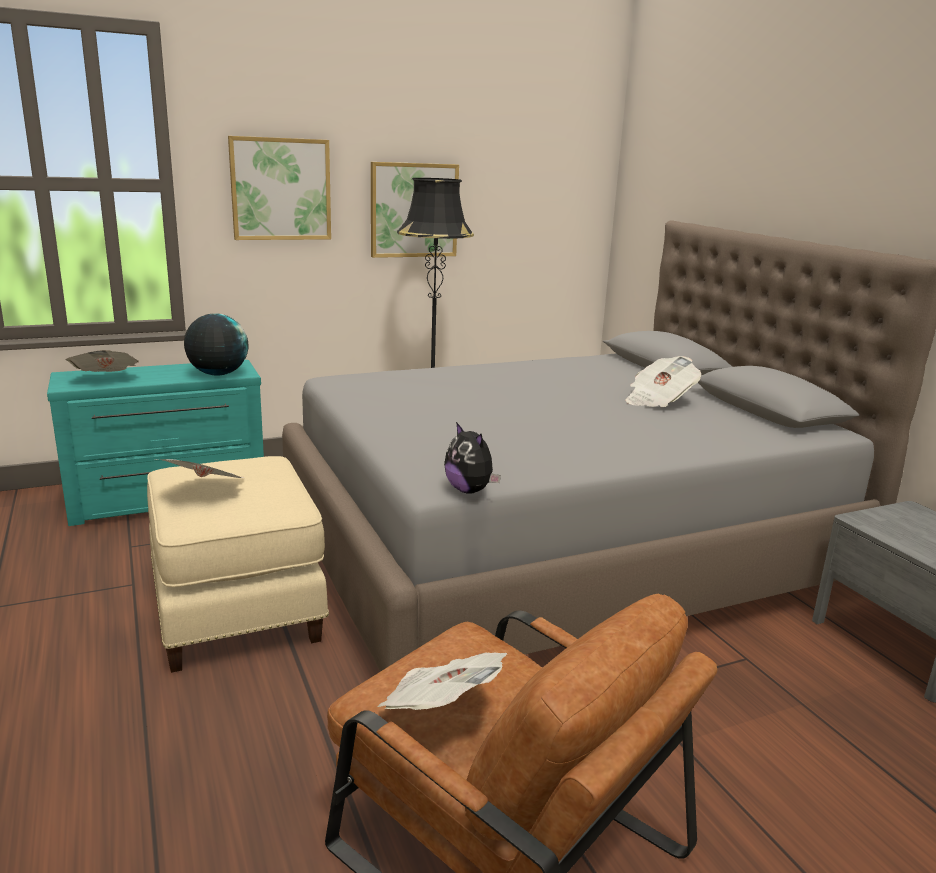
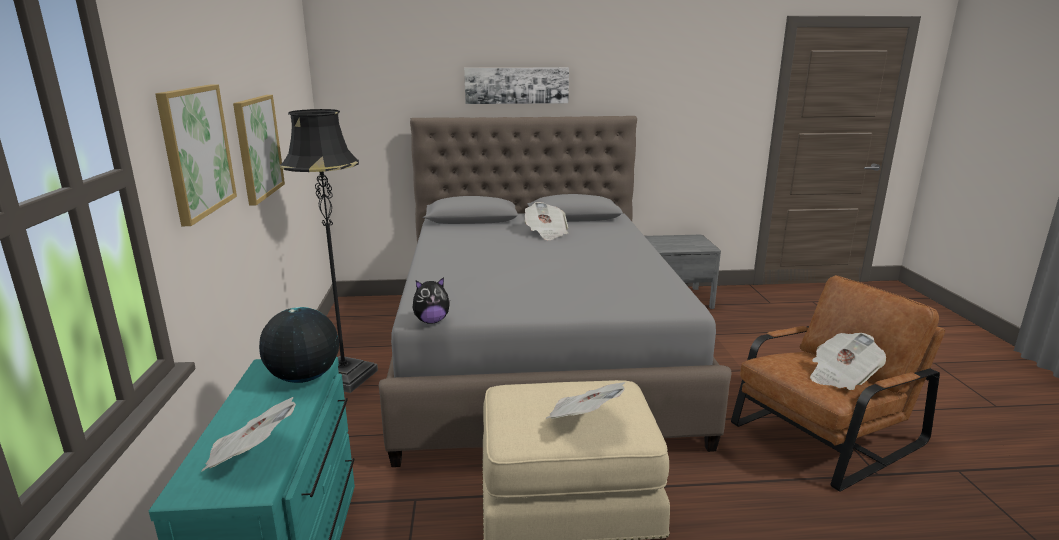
camera: 70 degrees left, 0 degrees up
(470, 490) = (693, 299): plush toy -> plush toy (431, 321)
(795, 187) = (516, 85): none -> picture

